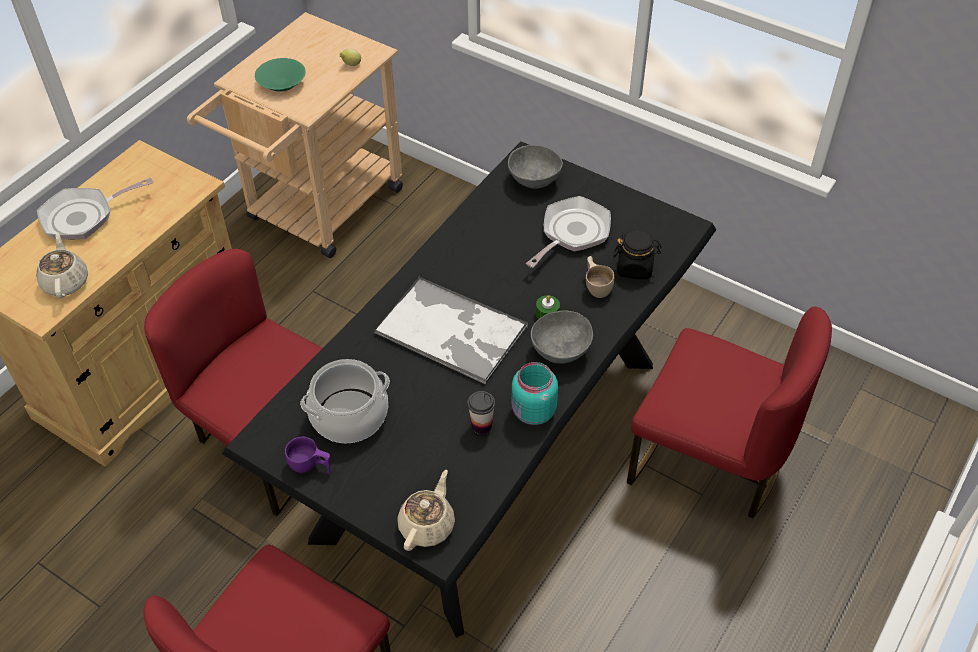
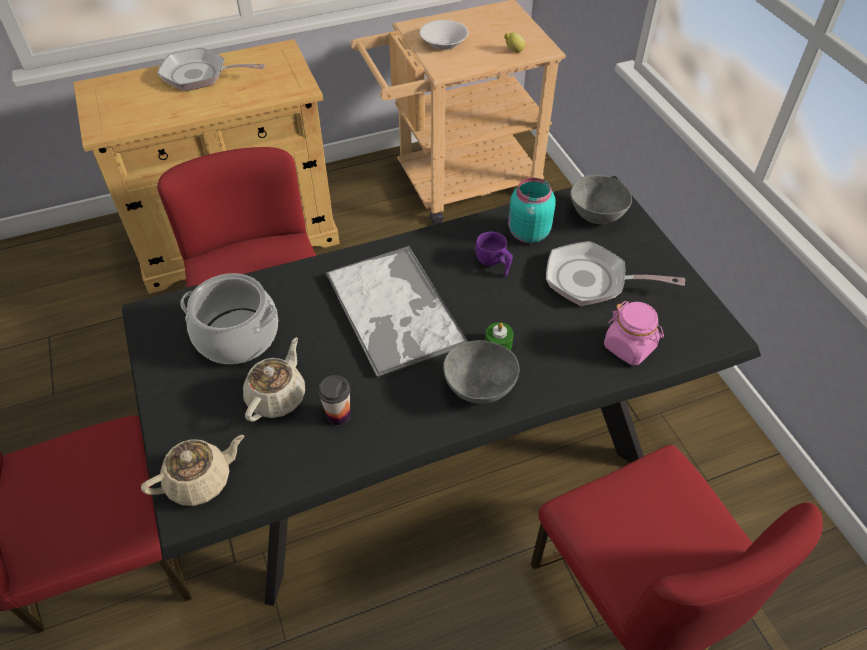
camera: 35 degrees right, 0 degrees up
(66, 282) = (139, 115): beige teapot -> beige teapot (277, 396)
(281, 82) = (443, 42): green bowl -> white bowl
(310, 466) = (164, 361): purple cup -> purple cup (493, 264)
(532, 412) = (397, 432): turquoise jar -> turquoise jar (527, 233)
(572, 233) = (592, 281): frying pan -> frying pan turned 150 degrees counterclockwise
(597, 286) = (573, 344): beige cup -> none
(635, 268) = (629, 347): black jar -> pink jar

